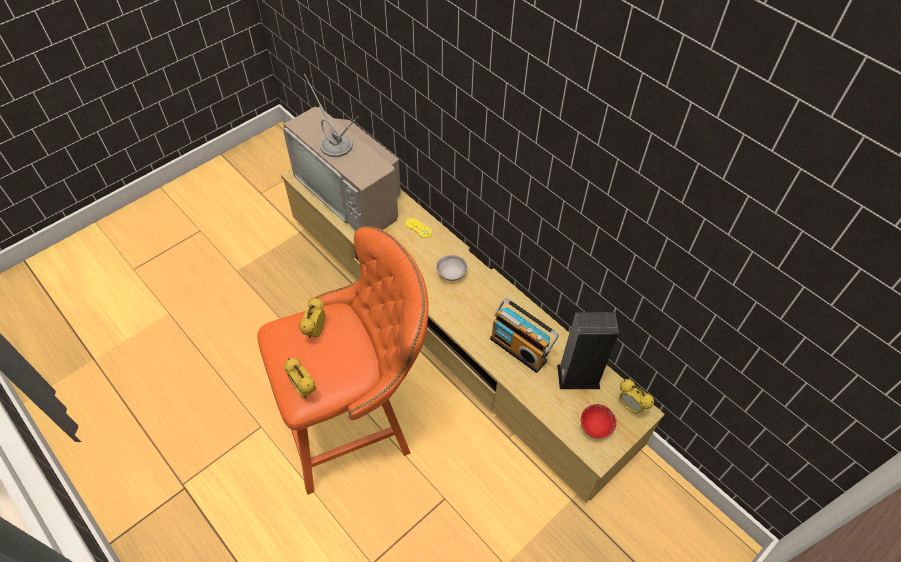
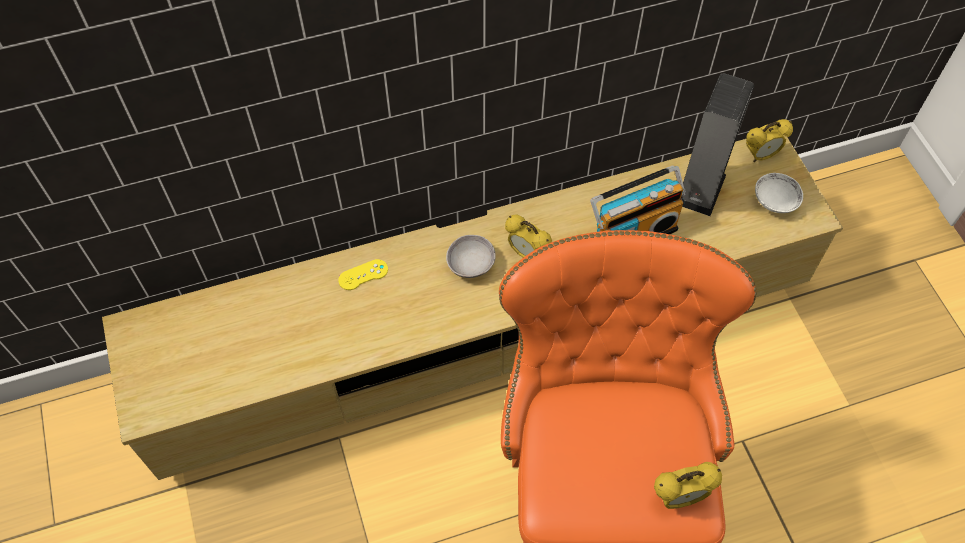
camera: 65 degrees left, 5 degrees up
(315, 331) = (578, 449): alarm clock -> alarm clock (526, 253)
(352, 194) = (238, 343): television -> none
(596, 426) = (775, 201): red bowl -> white bowl

